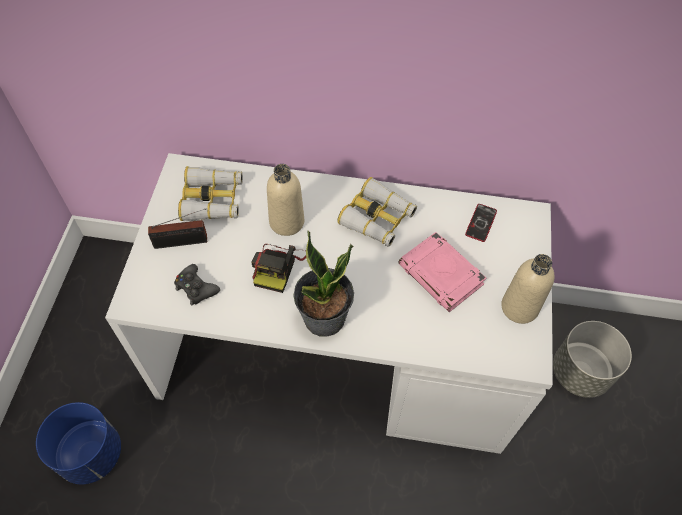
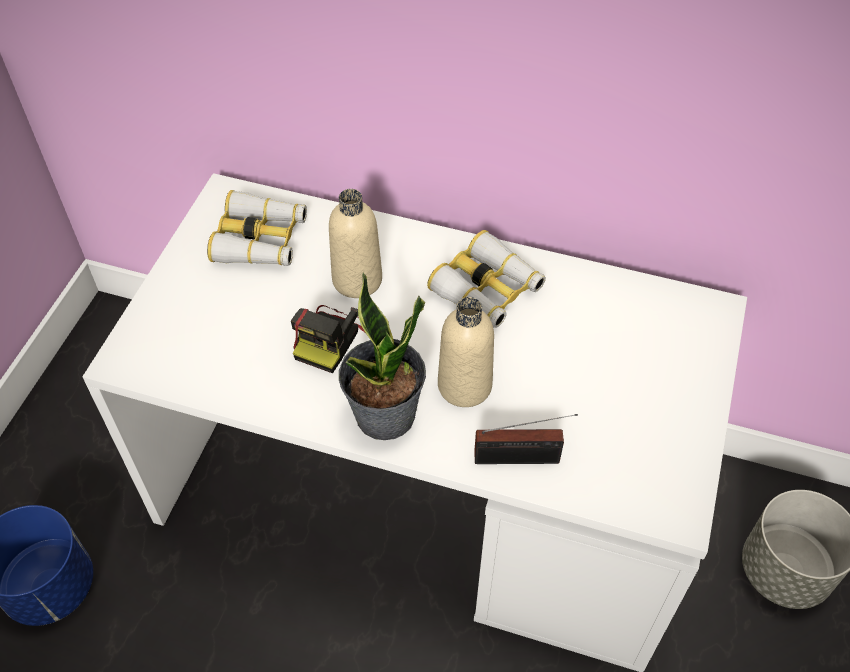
camera: 10 degrees right, 5 degrees down
(184, 242) = (209, 290): radio -> radio (521, 459)
(196, 288) = (213, 353): black game controller -> none
(441, 275) = (566, 377): pink book -> none
(481, 223) = (637, 312): phone -> none
(519, 307) = (675, 435): beige bottle -> beige bottle (464, 385)

